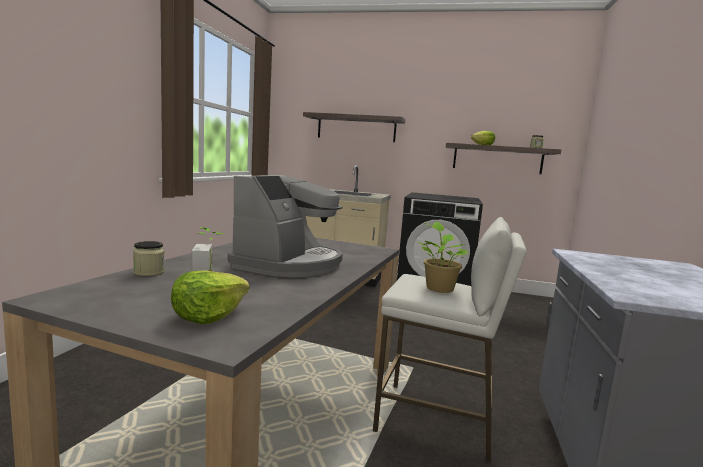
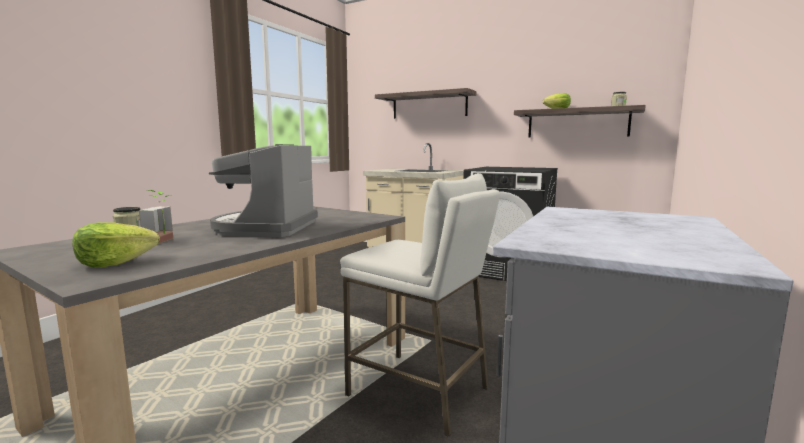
camera: 15 degrees right, 0 degrees up
(289, 264) = (266, 228): coffee machine -> coffee machine turned 150 degrees clockwise
(438, 288) = (406, 250): potted plant -> none

